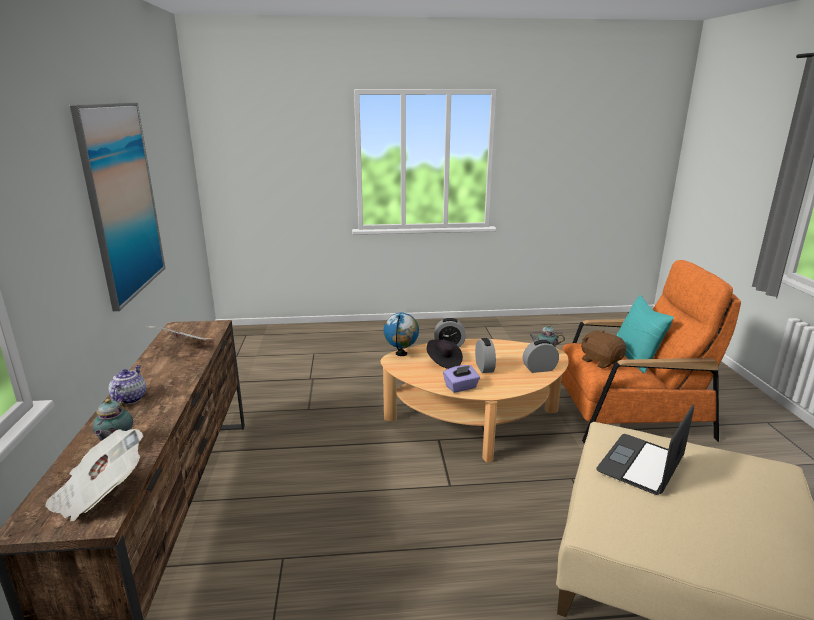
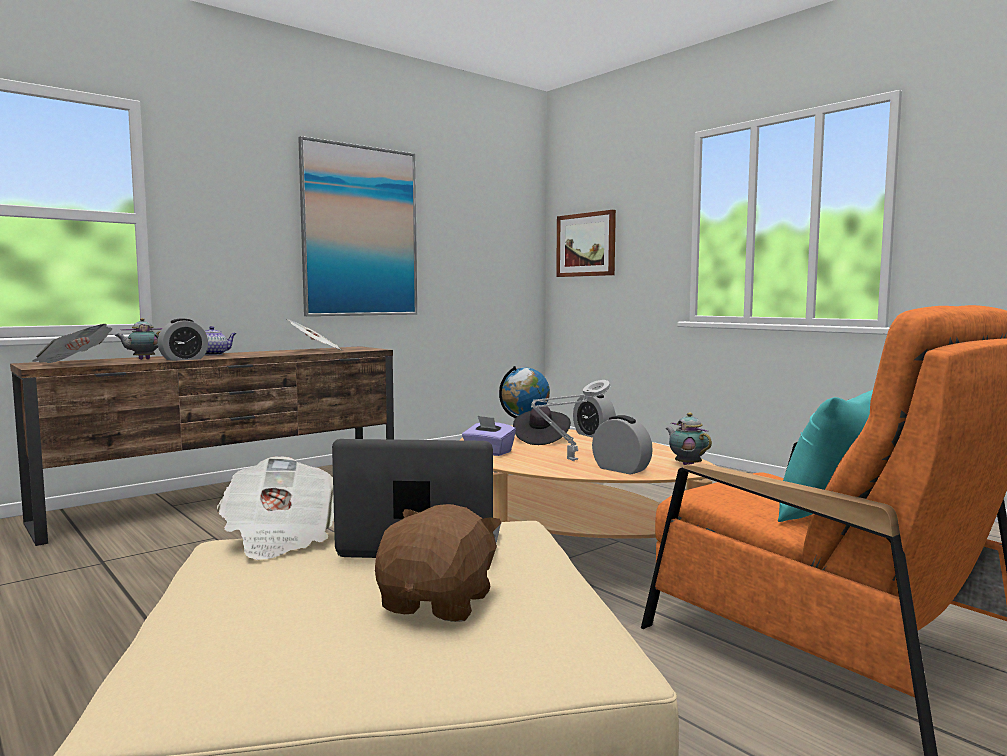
camera: 55 degrees right, 15 degrees down
(248, 169) = (586, 245): none -> picture
(484, 368) = (563, 452): alarm clock -> alarm clock (184, 359)
(507, 373) = (570, 461): none -> grey table lamp
(600, 361) = (735, 489): brown plush toy -> brown plush toy (439, 603)
(608, 507) = (279, 538): none -> newspaper

